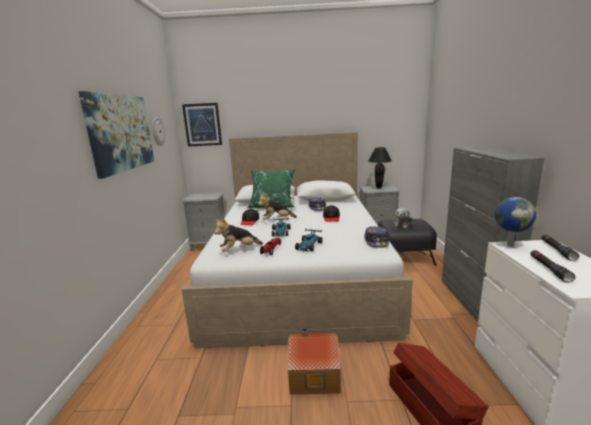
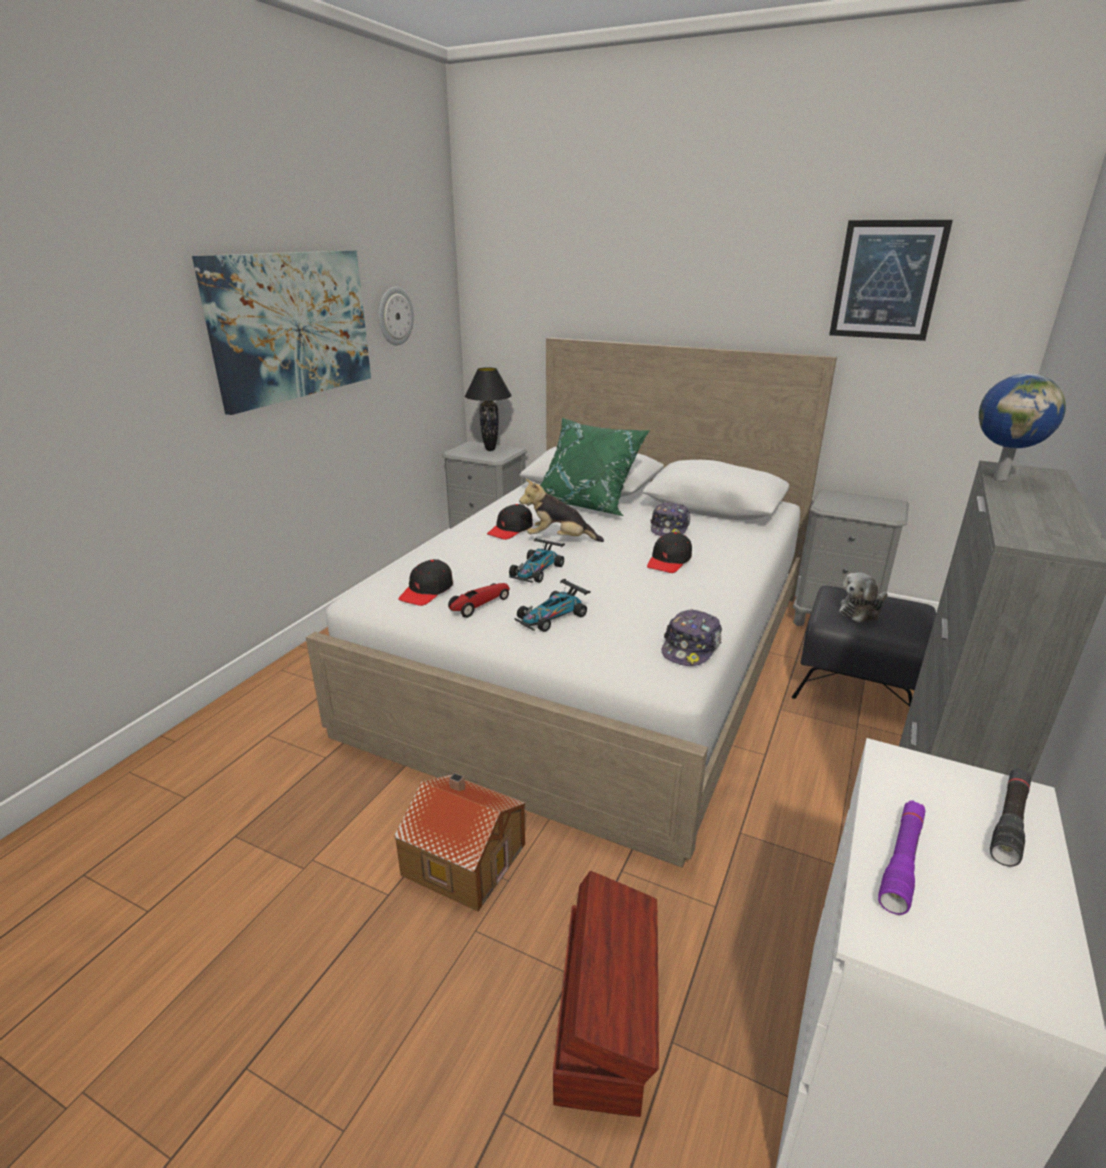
camera: 25 degrees right, 10 degrees up
(202, 124) = (503, 302): picture -> picture (887, 280)
(239, 250) = (427, 591): plush toy -> black cap
(379, 188) = (859, 505): black table lamp -> black table lamp (490, 449)
(509, 245) = (905, 764): globe -> globe (1000, 478)
(549, 269) = (902, 861): black flashlight -> purple flashlight

